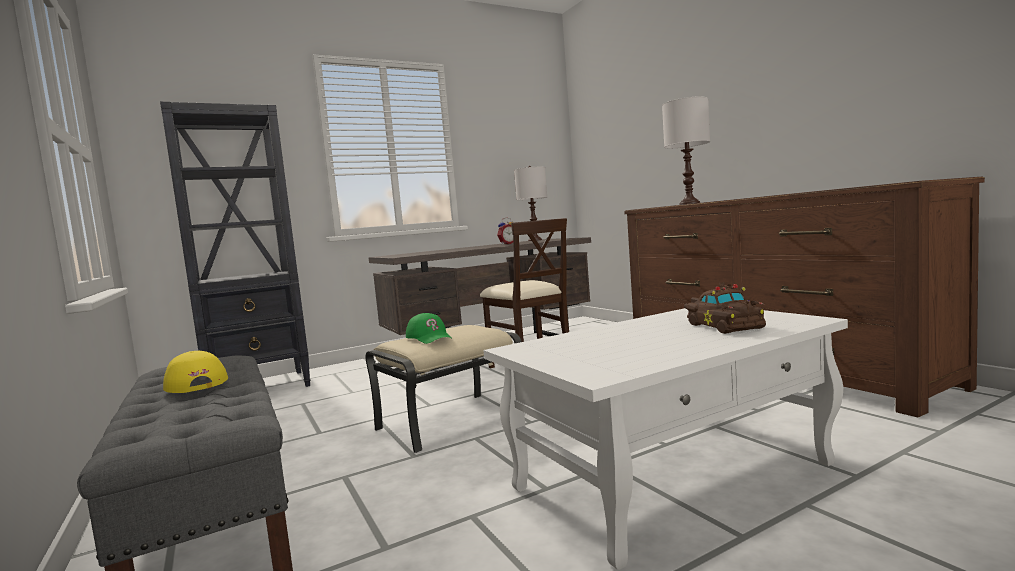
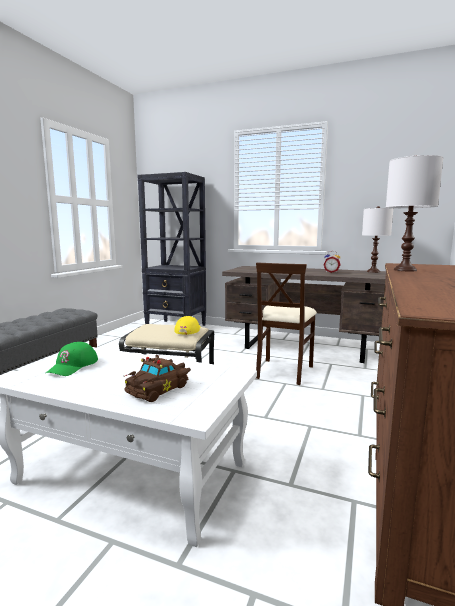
camera: 50 degrees right, 5 degrees up
(194, 384) = (35, 319): yellow cap -> yellow cap (188, 330)
(429, 337) = (157, 328): green cap -> green cap (73, 366)

